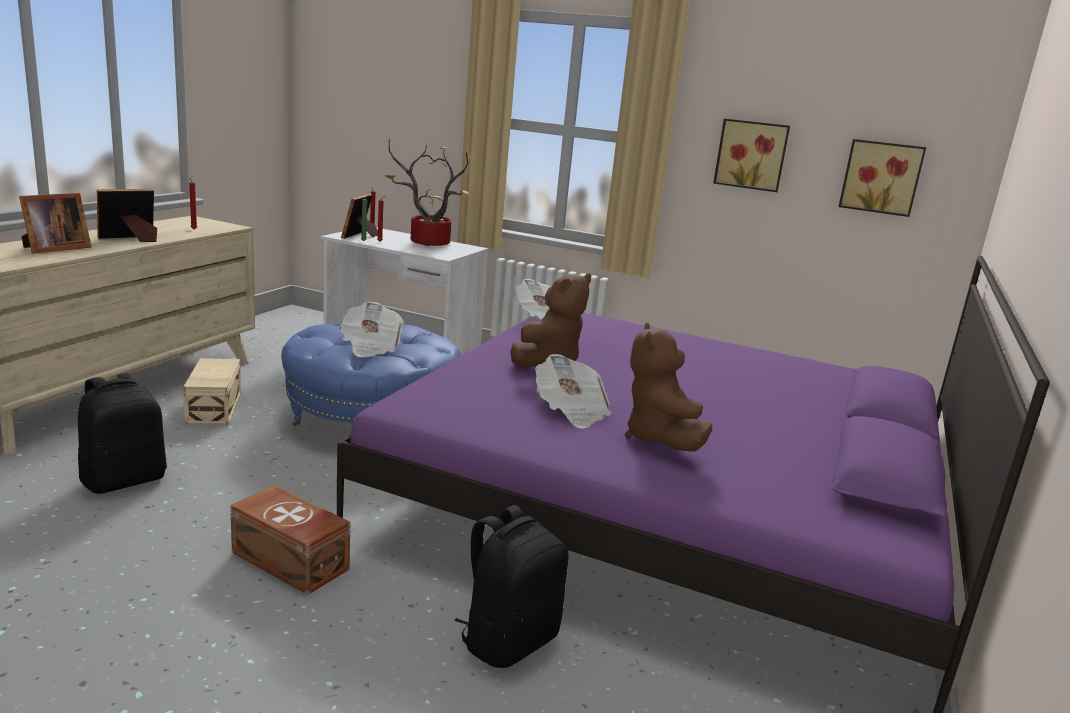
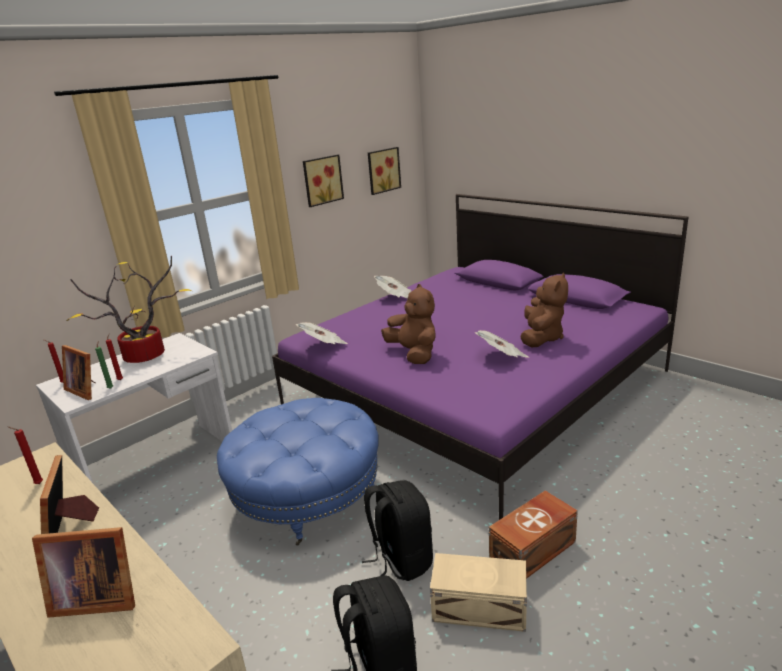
camera: 65 degrees left, 5 degrees up
(54, 249) = (95, 597): picture frame -> picture frame turned 120 degrees clockwise
(213, 409) = (228, 608): beige storage box -> beige storage box (480, 608)
(370, 347) = (318, 433): newspaper -> newspaper (395, 297)
(508, 640) = (614, 463): black backpack -> black backpack (400, 560)
(660, 439) = (541, 338): brown plush toy -> brown plush toy turned 90 degrees counterclockwise

